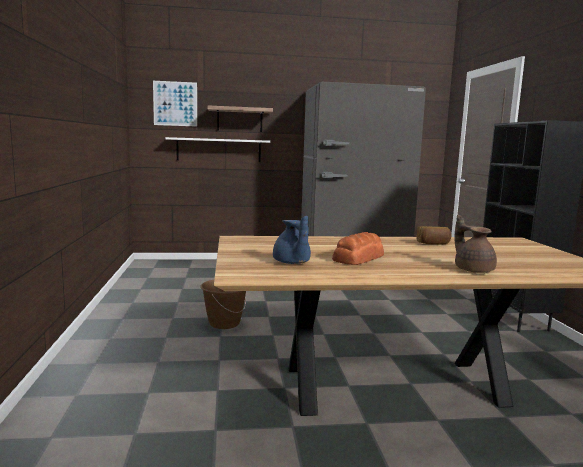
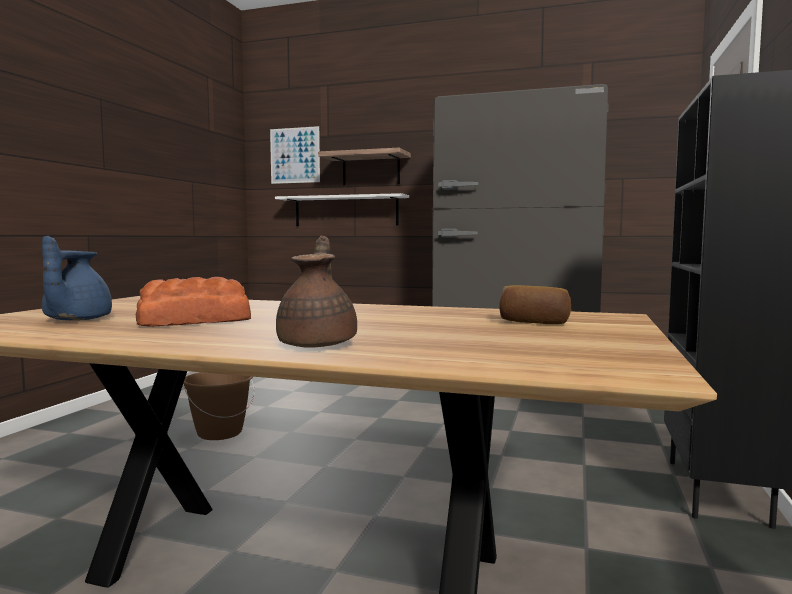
camera: 25 degrees right, 5 degrees down
(433, 243) = (413, 313): bread -> bread (534, 322)

